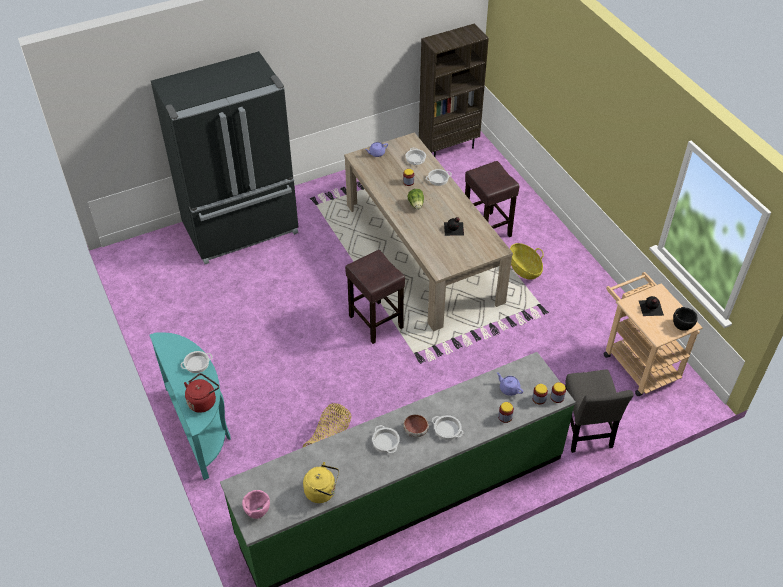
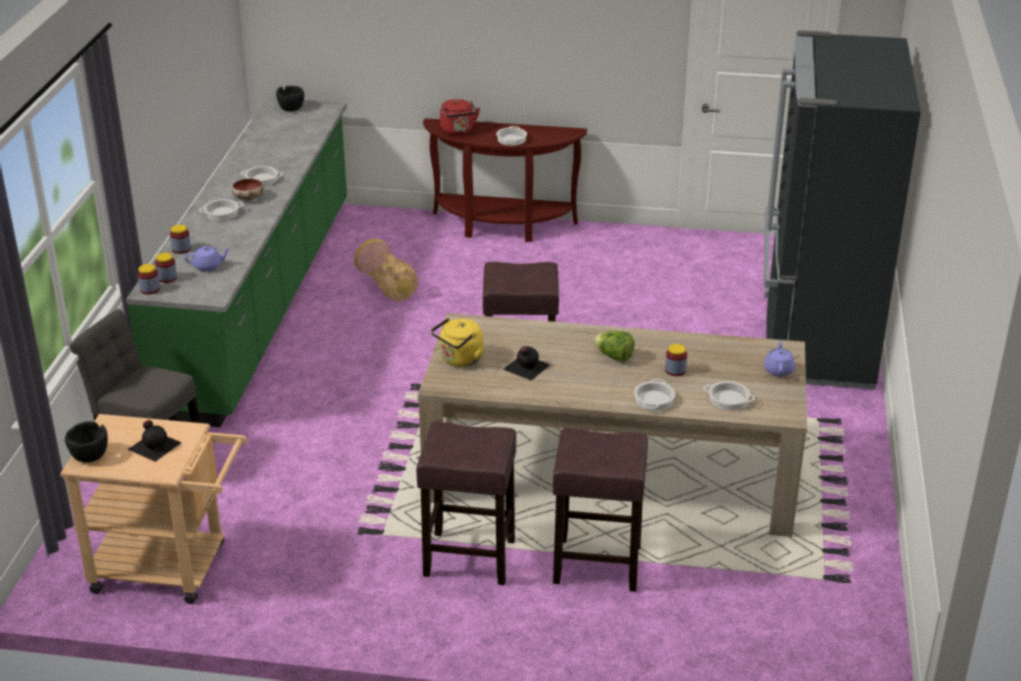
camera: 125 degrees right, 15 degrees down
(201, 427) = (502, 226): turquoise console table -> brown console table
(257, 510) = (291, 108): pink bowl -> black bowl
(322, 491) = (261, 137): yellow kettle -> yellow kettle (459, 360)
(448, 148) = (869, 631): brown bookcase -> none
(524, 268) = (467, 558): basket -> brown stool

